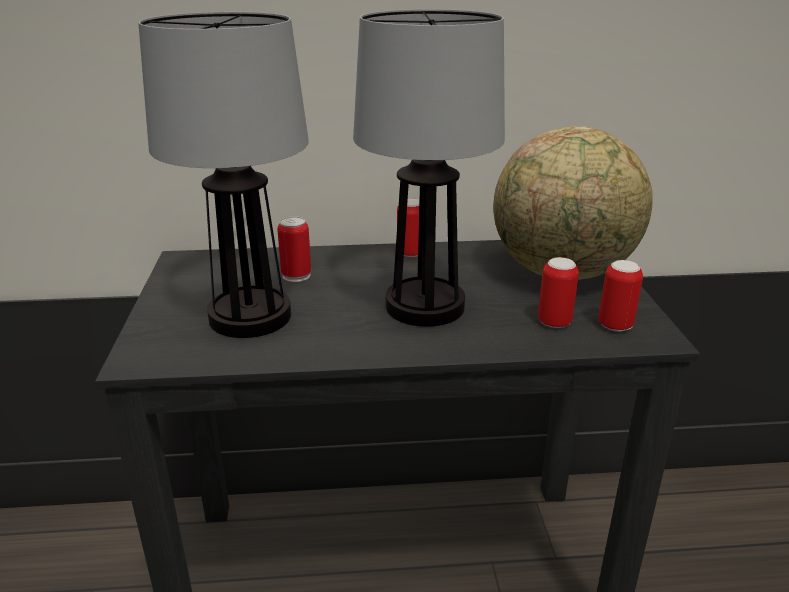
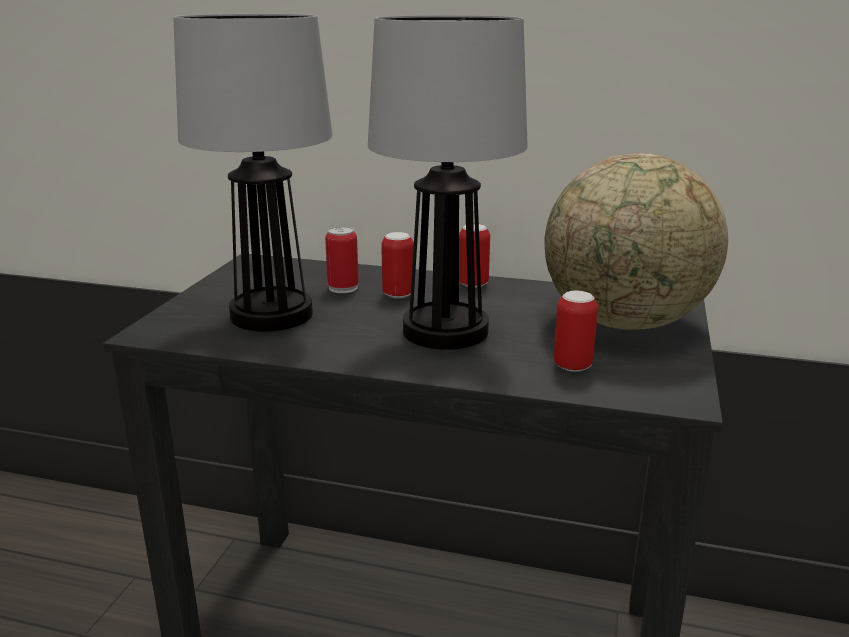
camera: 20 degrees right, 5 degrees down
(615, 325) = (641, 380): can -> can (398, 294)

